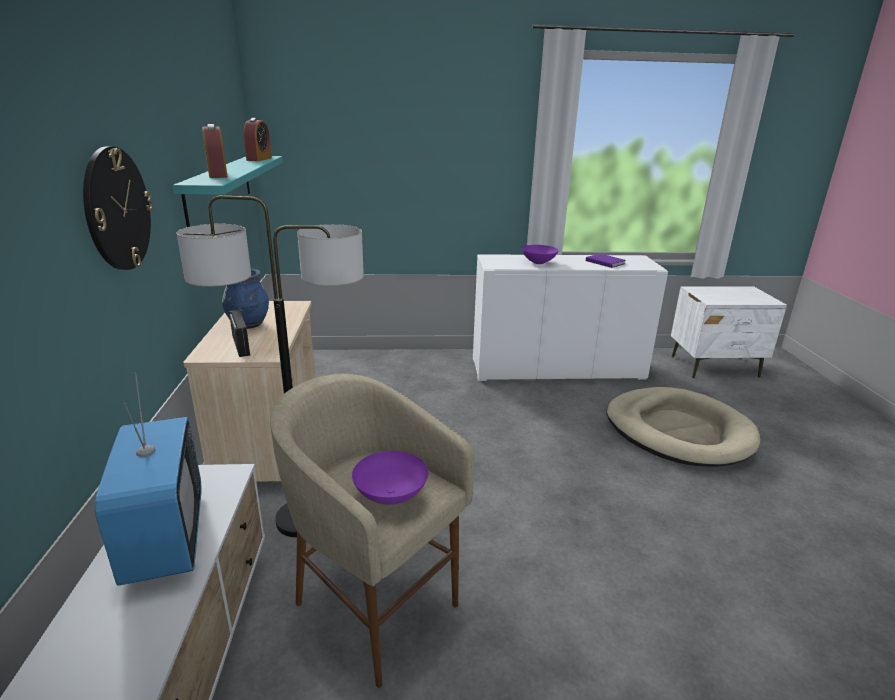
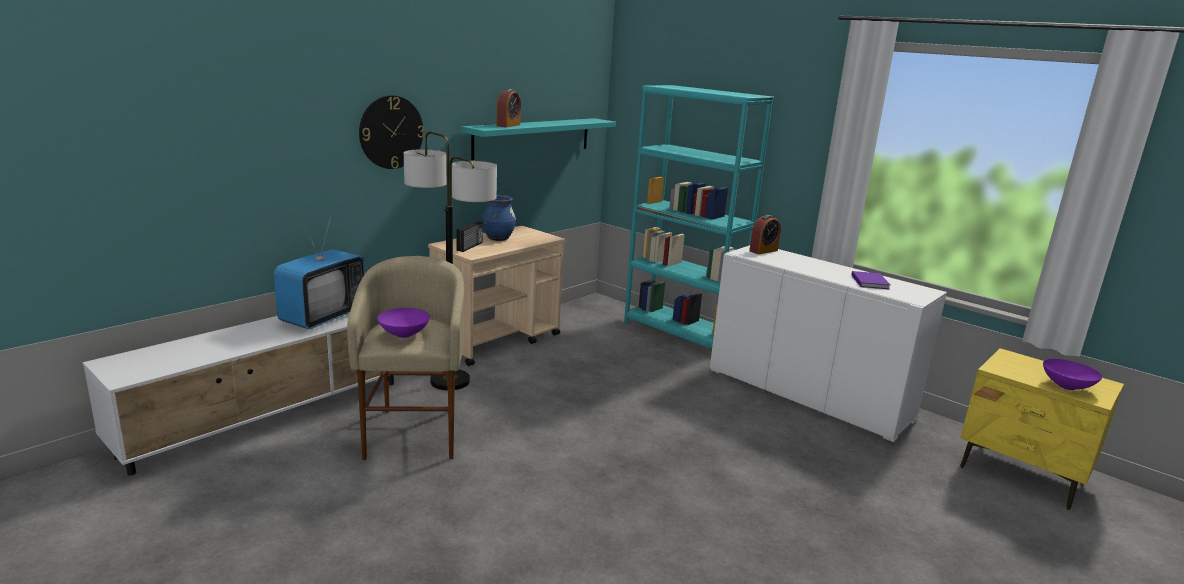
camera: 45 degrees right, 5 degrees down
(259, 159) = (586, 121): alarm clock -> alarm clock (763, 251)
(405, 359) = (680, 333): none -> turquoise bookcase
(538, 262) = (794, 263): purple bowl -> purple bowl (1066, 386)
(678, 431) = (828, 485): beige dog bed -> none
(715, 367) = (1022, 474): white nightstand -> yellow nightstand

